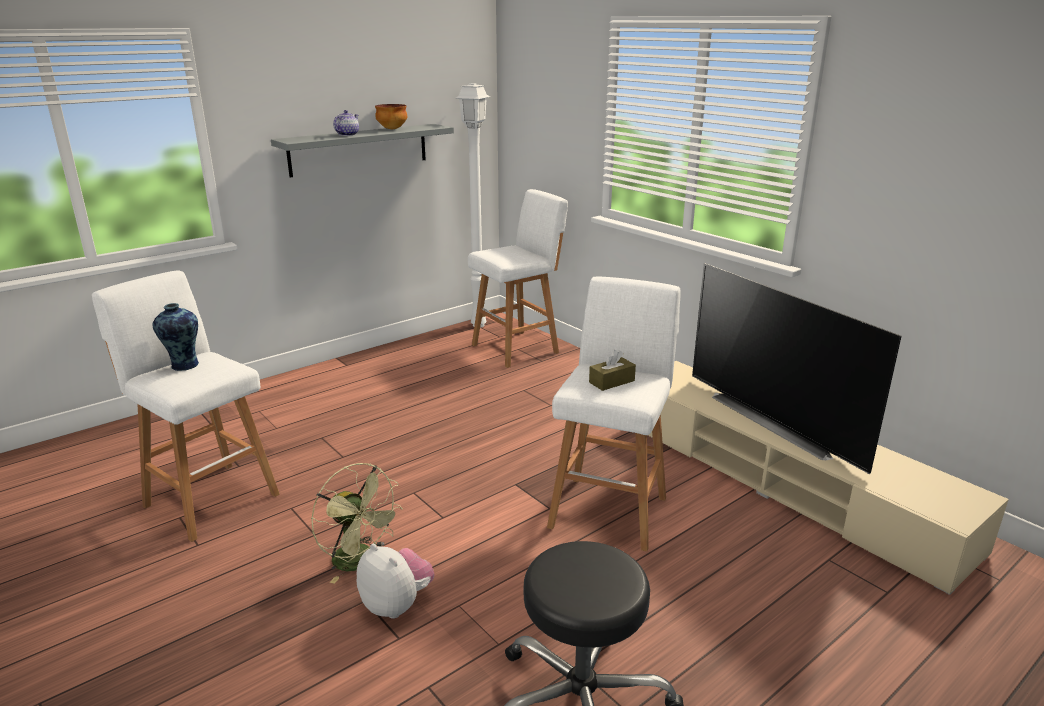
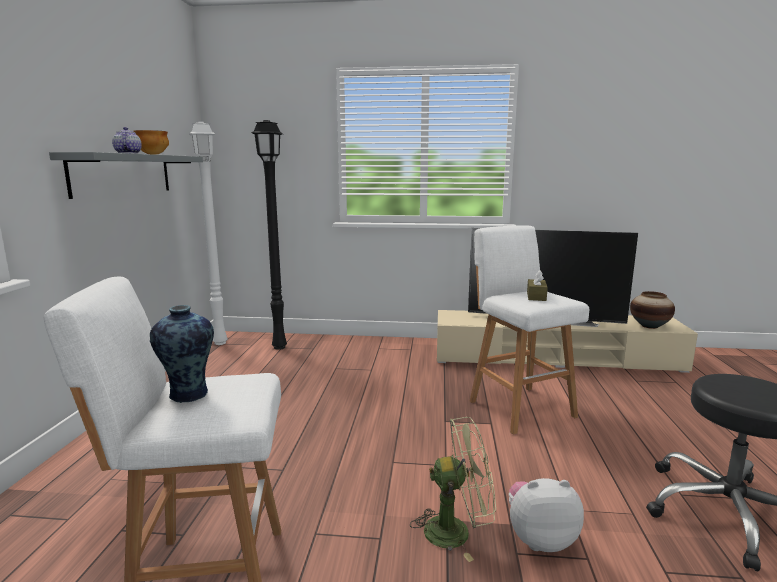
camera: 45 degrees left, 10 degrees down
(517, 348) = (280, 347): white stool -> black floor lamp
(912, 493) = (649, 326): none -> vase

